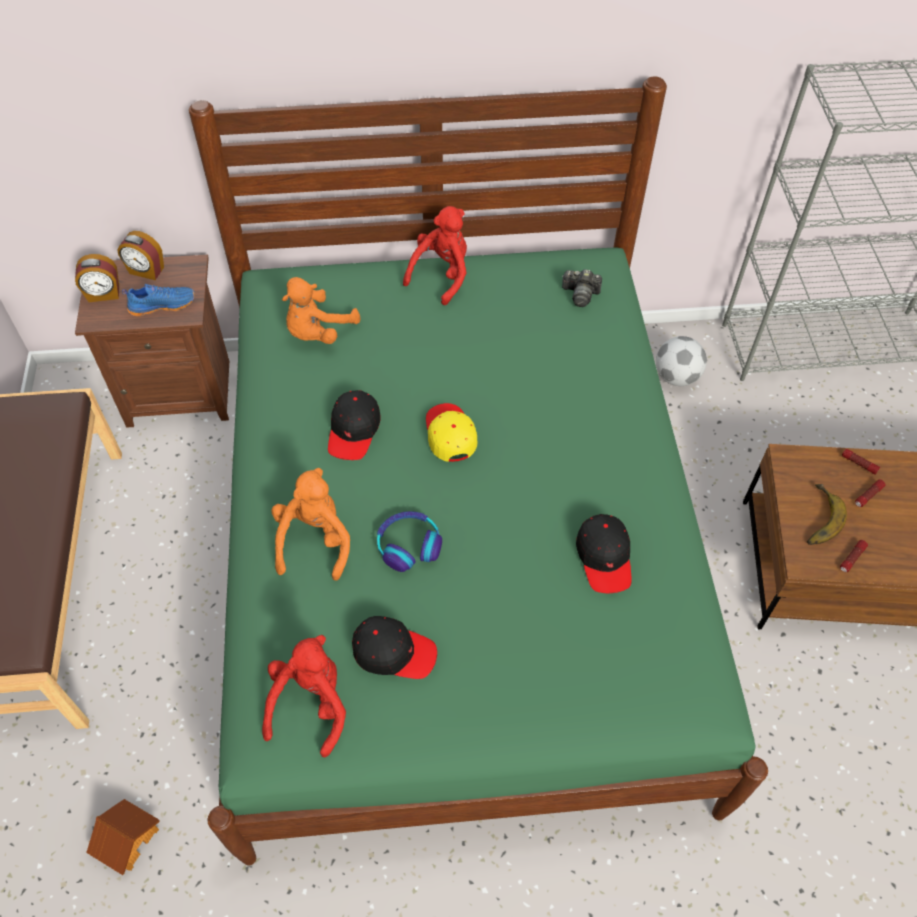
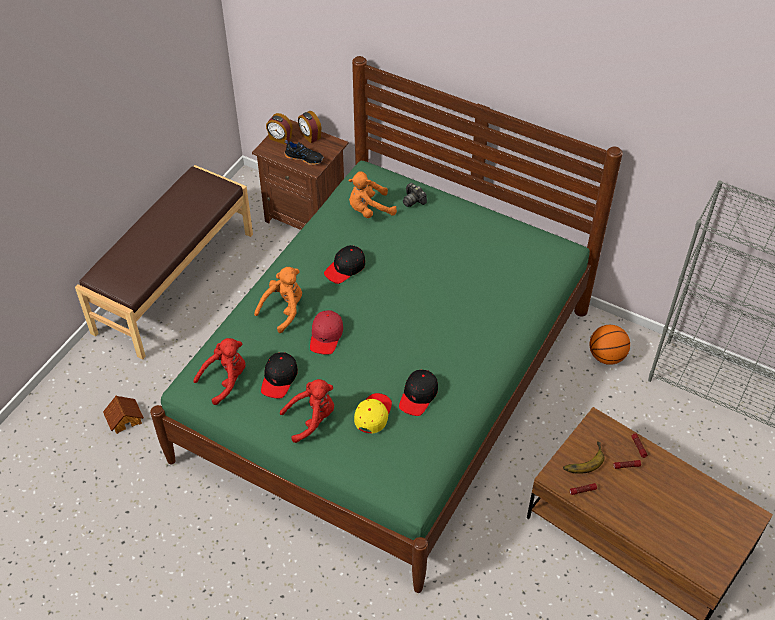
camera: 35 degrees right, 5 degrees down
(162, 304) = (304, 158): blue shoe -> black shoe
(394, 652) = (279, 379): black cap -> black cap turned 60 degrees clockwise
(409, 545) = (326, 336): headphones -> red cap
(441, 275) = (461, 212): red plush toy -> red plush toy (312, 419)
(450, 435) = (392, 295): yellow cap -> yellow cap (373, 414)
(580, 294) = (531, 260): camera -> camera (413, 200)
(676, 376) = (606, 356): football -> basketball

